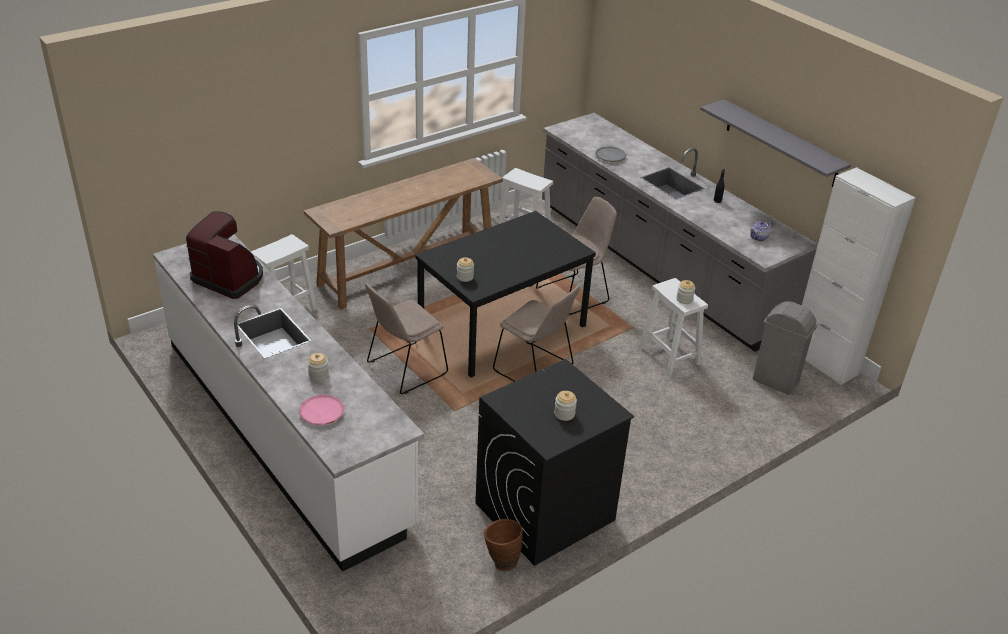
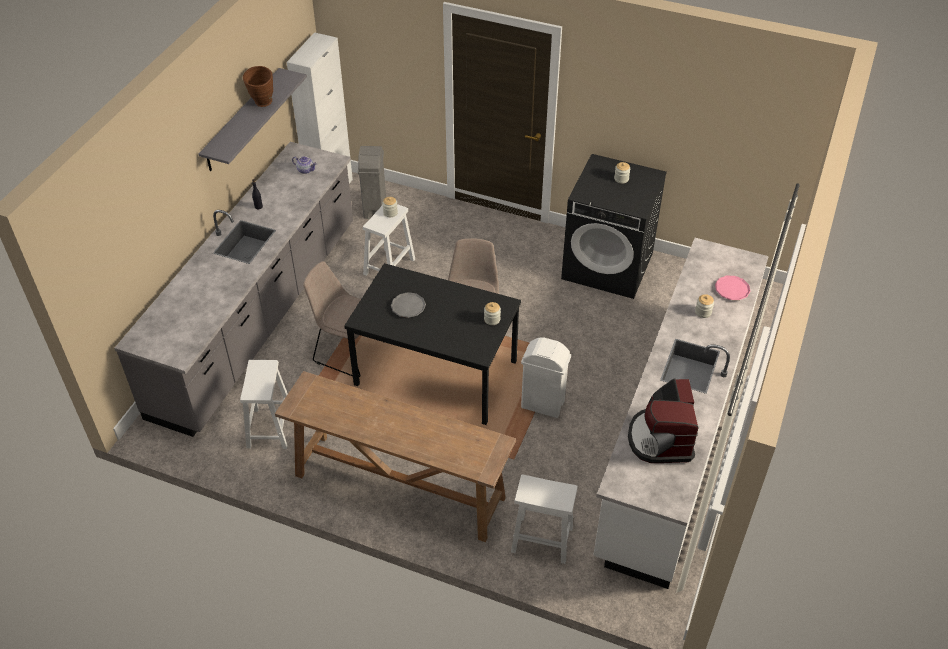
camera: 120 degrees left, 10 degrees up
(404, 369) = (543, 405): beige chair -> white trash can
(501, 561) = (664, 267): brown vase -> brown vase (262, 104)
(610, 156) = (219, 296): grey plate -> grey plate (408, 307)

